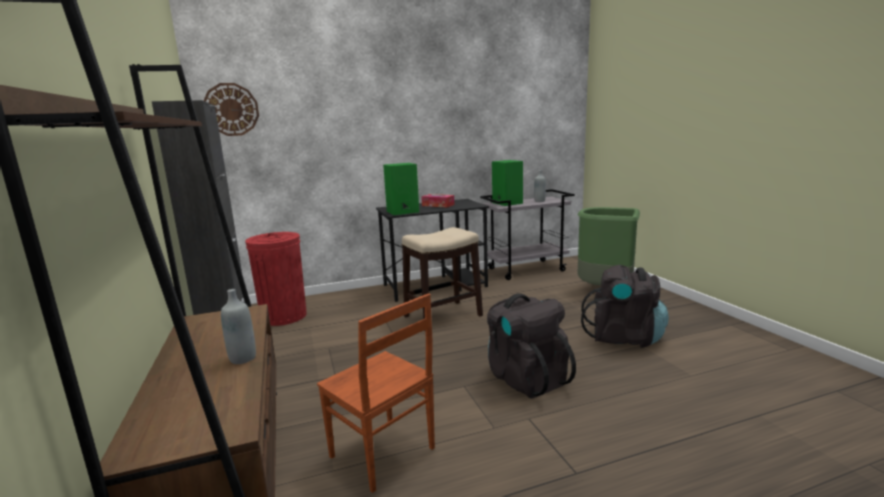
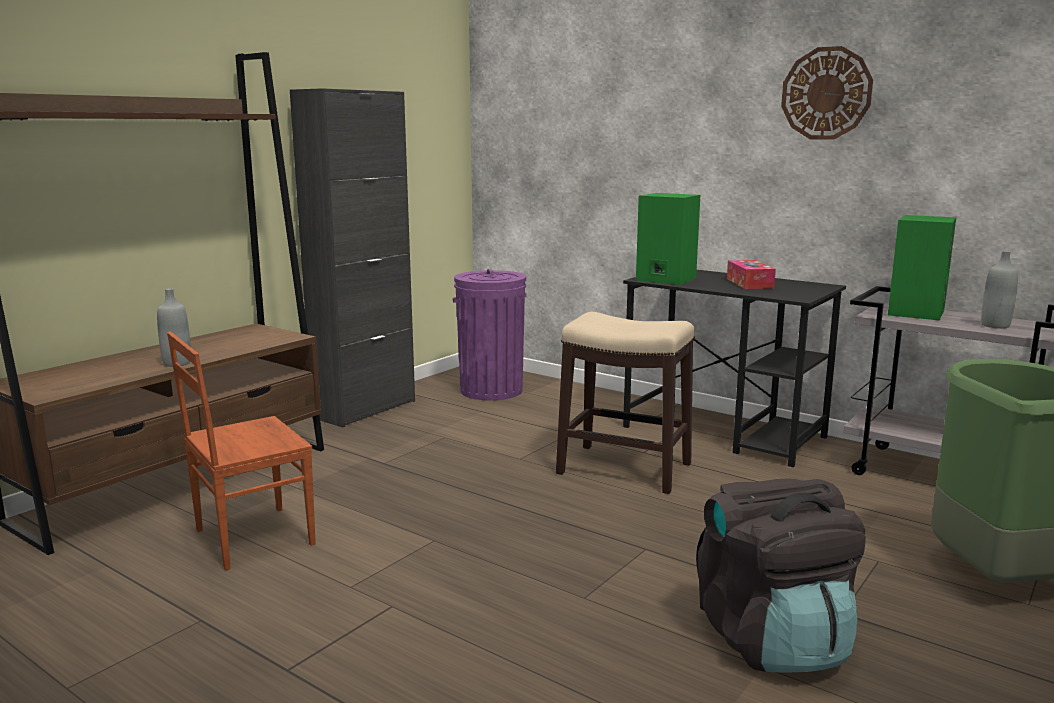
camera: 55 degrees right, 0 degrees up
(231, 109) = (509, 94): wall clock -> wall clock (826, 93)
(283, 316) = (491, 390): red trash can -> purple trash can
(382, 454) = (252, 537): brown chair -> brown chair turned 45 degrees clockwise
(525, 378) = (502, 577): black backpack -> none

